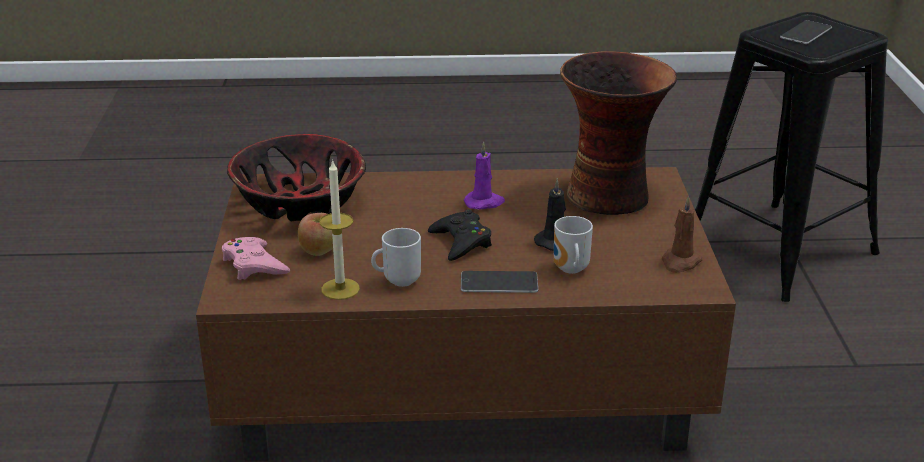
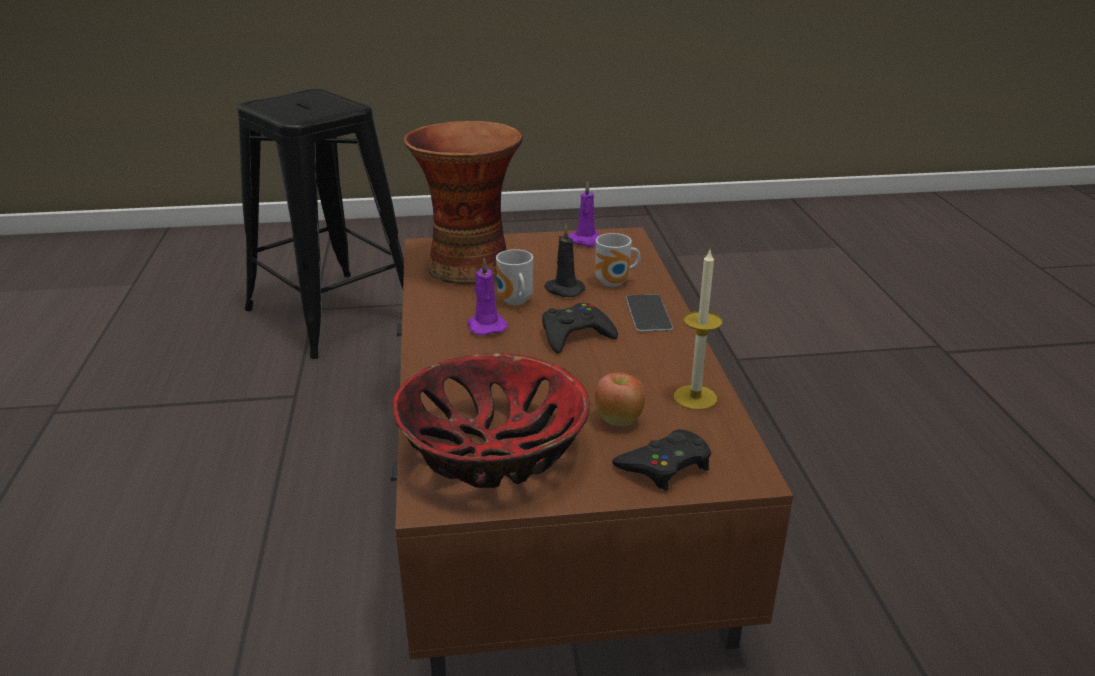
camera: 95 degrees left, 0 degrees up
(254, 265) = (665, 465): pink game controller -> black game controller
(399, 280) = (664, 364): mug -> mug (514, 302)
(680, 262) = (587, 241): brown candle -> purple candle
(806, 33) = (298, 107): phone -> none

